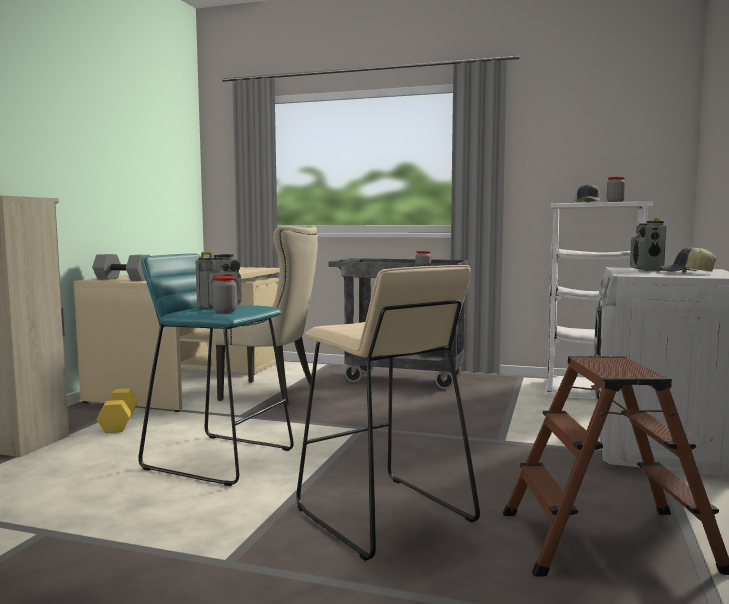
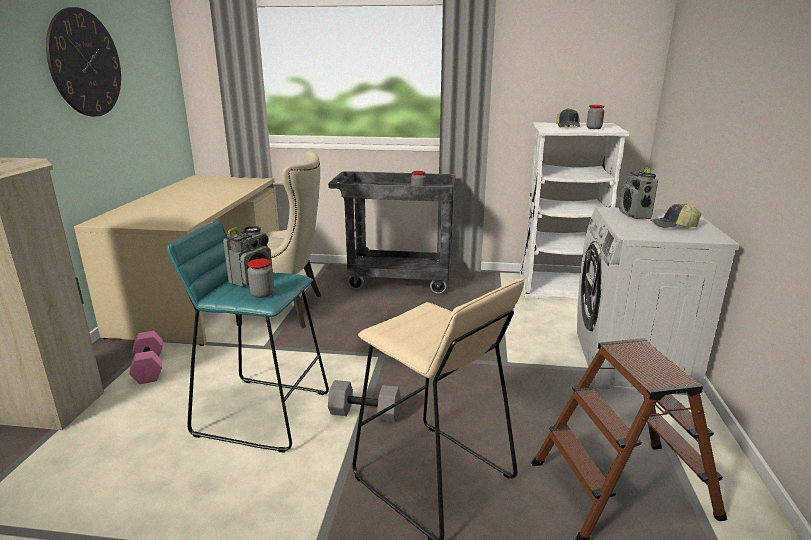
camera: 10 degrees left, 15 degrees up
(110, 139) = (85, 63): none -> wall clock
(120, 423) = (150, 367): yellow dumbbell -> pink dumbbell
(125, 279) = (129, 219): grey dumbbell -> grey dumbbell (366, 412)

